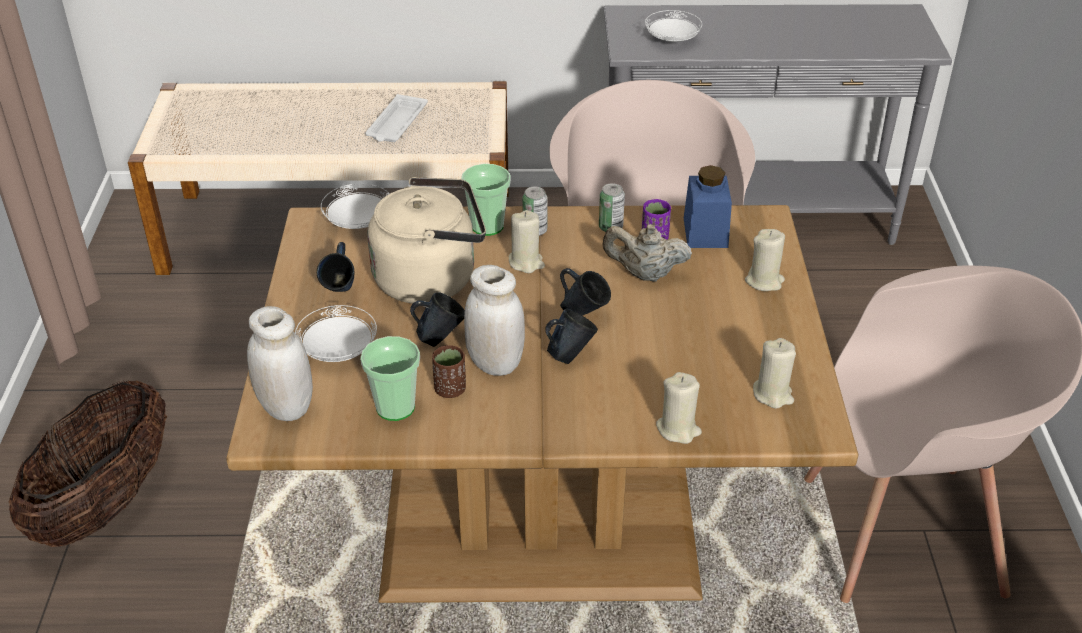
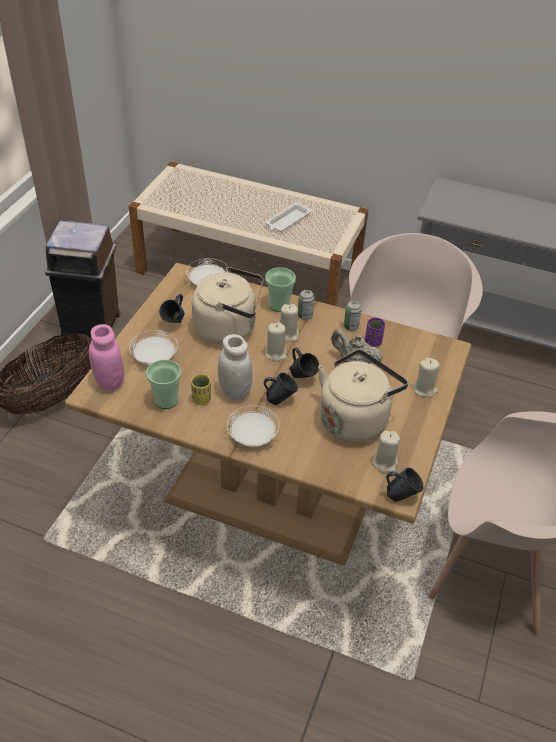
camera: 20 degrees right, 5 degrees up
(121, 374) = (92, 325): none -> brown trash can
(286, 407) = (109, 382): white jar -> pink jar
(439, 339) = (213, 367): blue mug -> blue mug (401, 496)
(450, 389) = (201, 399): brown cup -> yellow cup
(672, 40) = (466, 211): white plate -> white plate (253, 436)
(678, 429) = (315, 466): beige candle -> beige candle (276, 353)
(694, 348) = (355, 418): none -> beige kettle
(705, 232) = (407, 346): blue jar -> none

